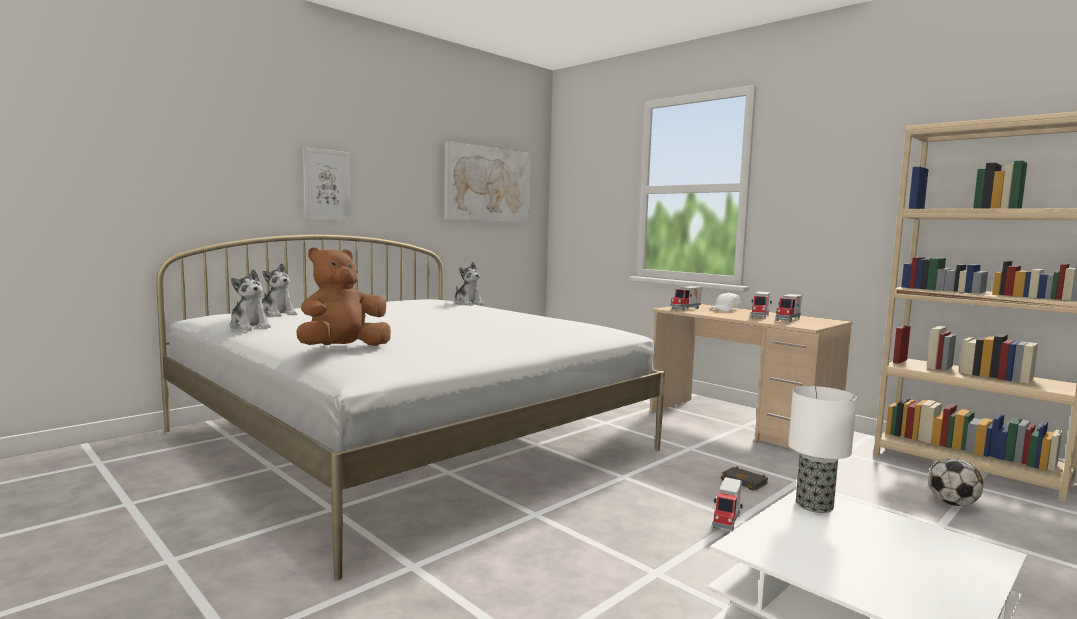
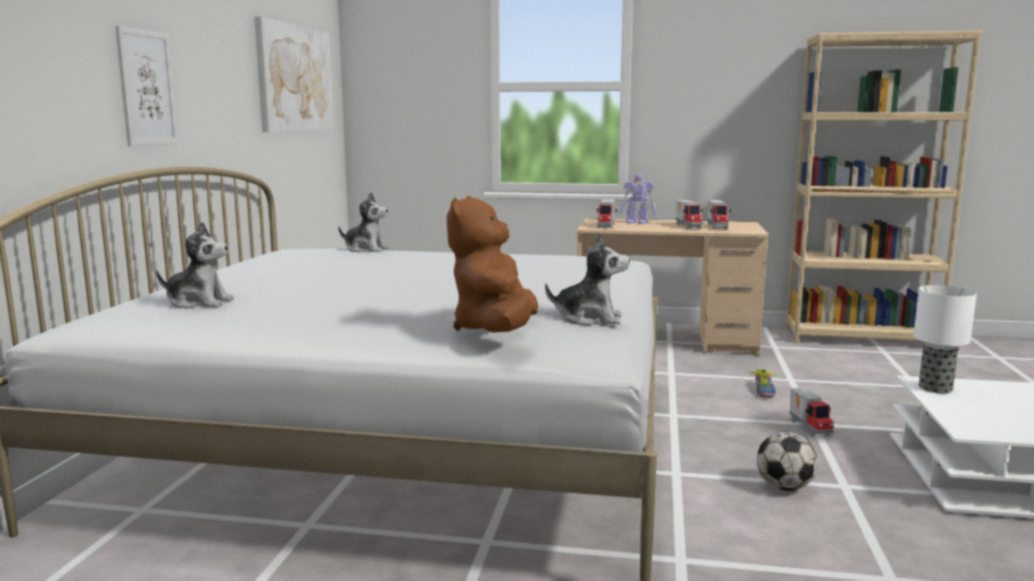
camera: 35 degrees left, 5 degrees up
(249, 327) = (241, 327): plush toy -> plush toy (589, 319)
(725, 310) = (637, 222): white cap -> toy robot
(745, 482) = (762, 391): black book -> shoe
(952, 503) = (896, 368): football -> football (784, 487)

